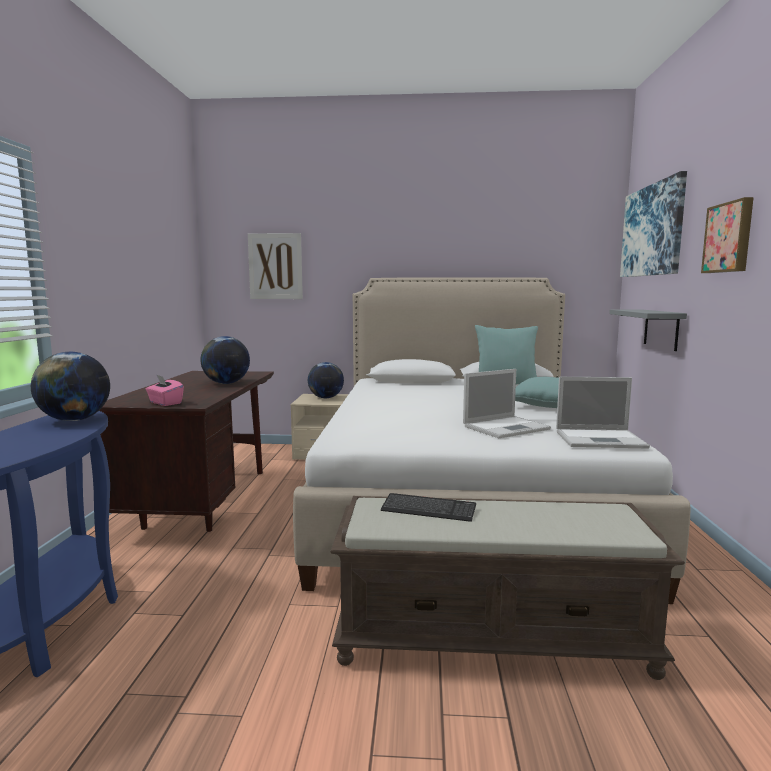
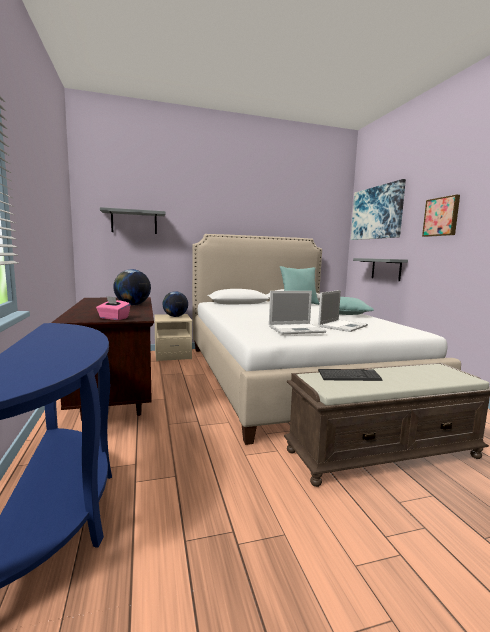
camera: 20 degrees left, 0 degrees up
(74, 420) = (70, 331): globe -> none
(275, 266) = (134, 222): picture -> grey shelf
(601, 439) = (402, 329): laptop -> laptop (297, 329)

